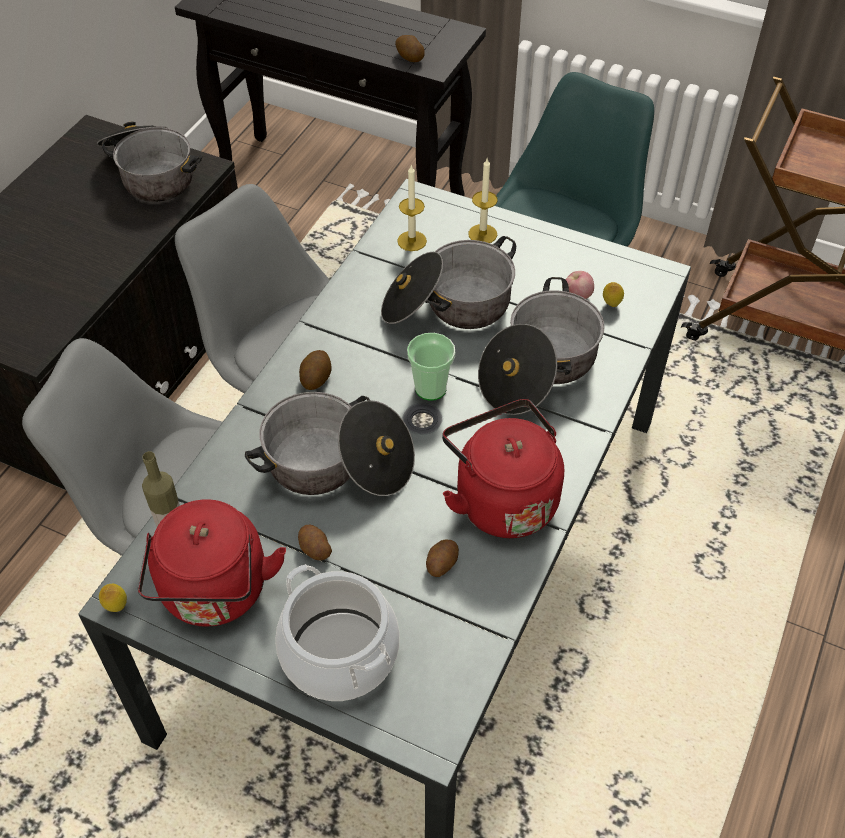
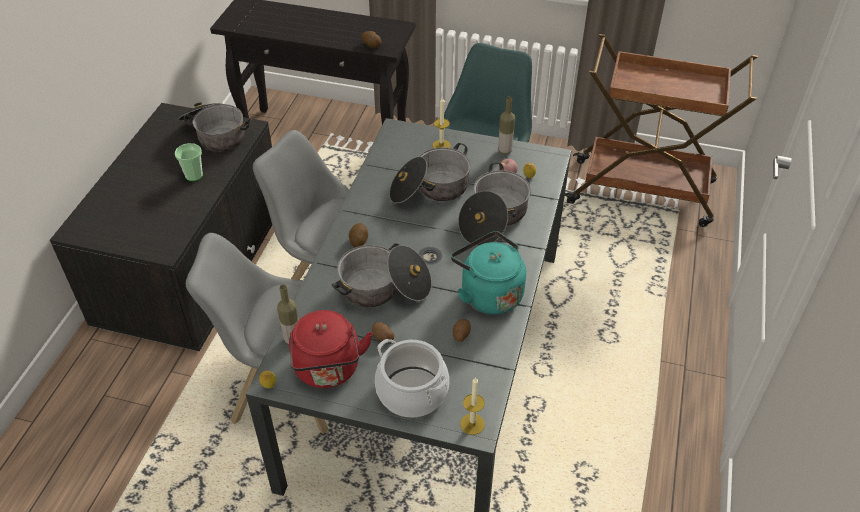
camera: 10 degrees left, 5 degrees down
(412, 241) = (398, 154): candle -> candle (472, 424)
(430, 388) = (431, 238): cup -> cup (194, 175)
(501, 498) = (488, 293): red kettle -> turquoise kettle
(582, 255) = (505, 151): none -> bottle

